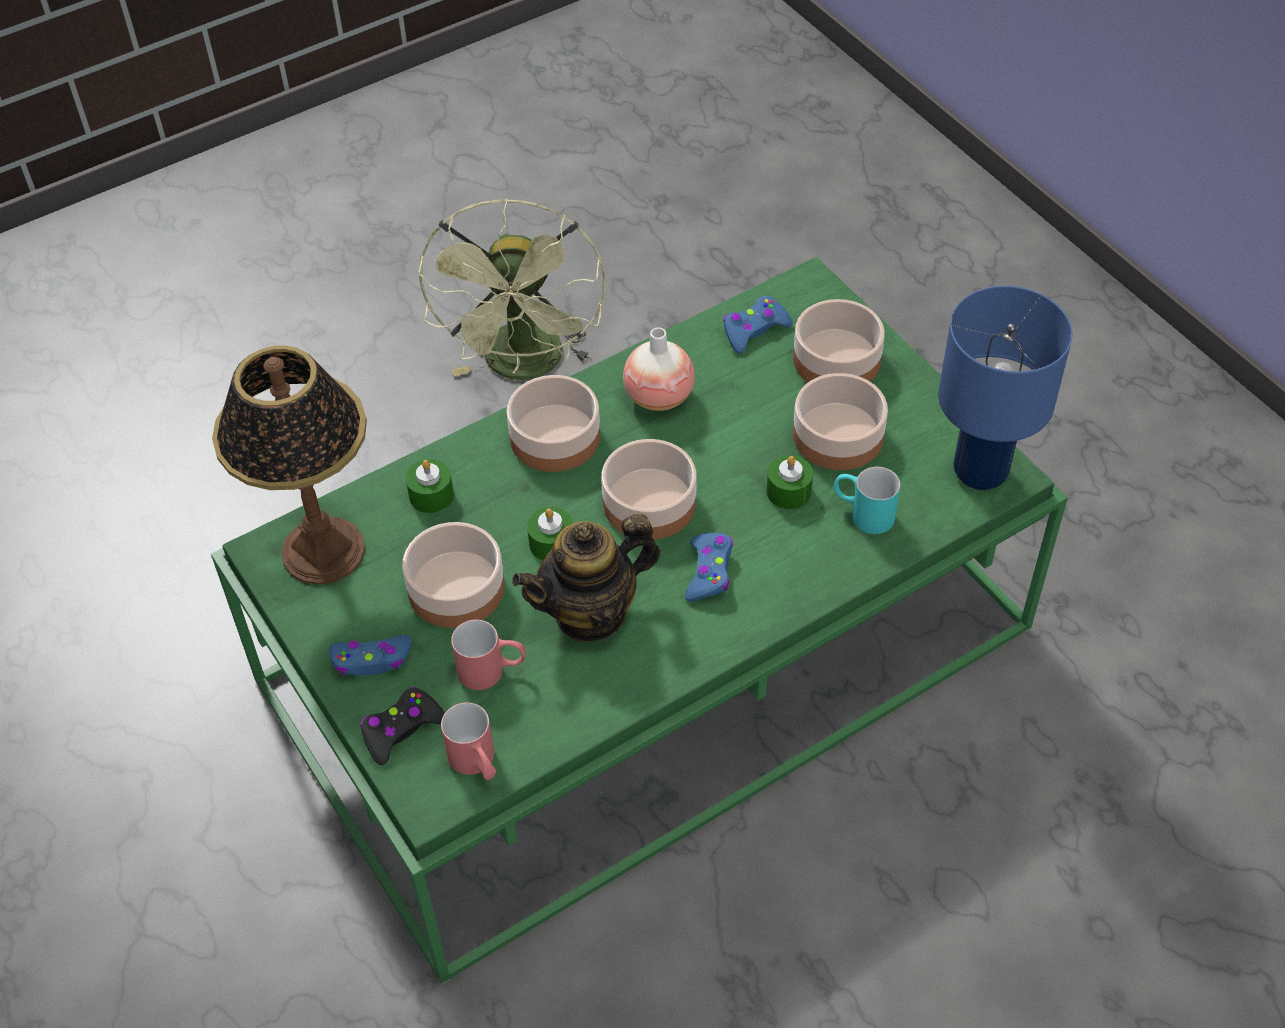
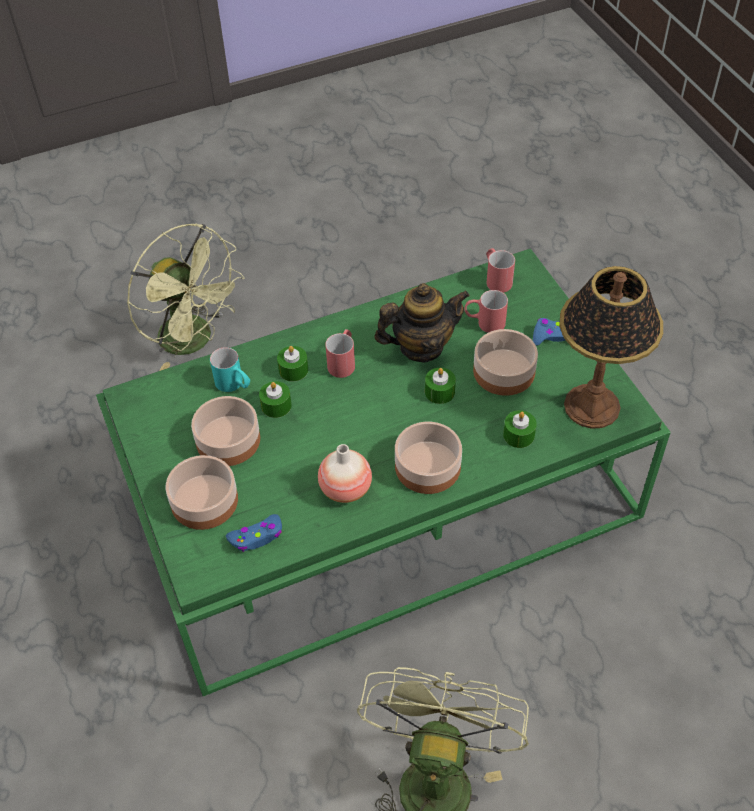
camera: 170 degrees left, 0 degrees up
(401, 730) = (538, 299): black game controller -> none
(647, 503) = (371, 410): bowl -> none
(709, 572) = (343, 361): blue game controller -> red mug
(782, 548) = (293, 370): none -> green candle
(983, 472) = (143, 401): blue table lamp -> none
(1047, 898) = (195, 341): none -> green fan

